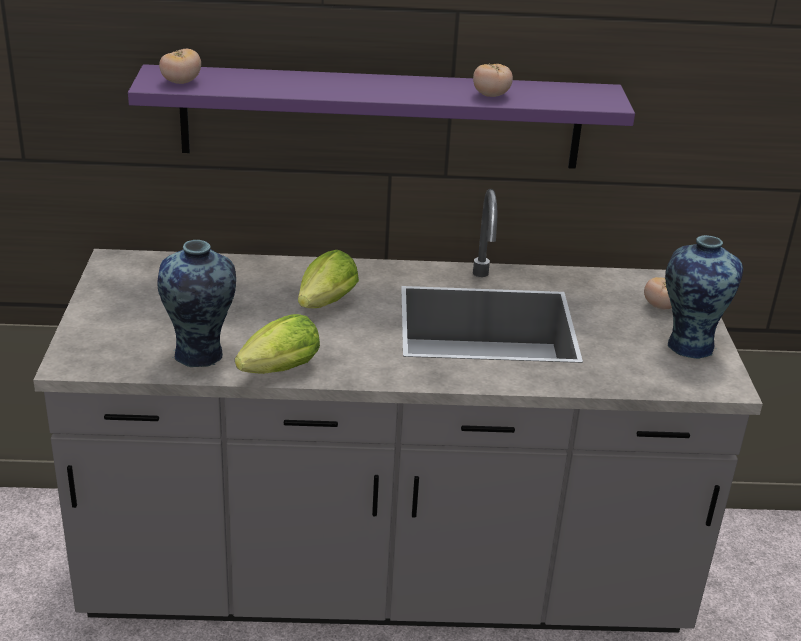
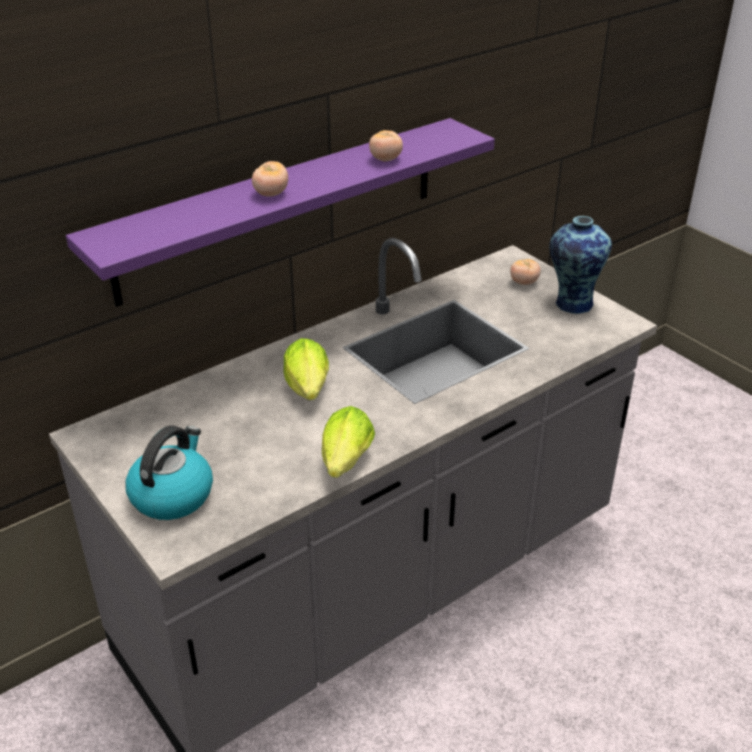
camera: 35 degrees left, 5 degrees up
(119, 328) = (172, 494): none -> kettle
(181, 82) = (133, 240): tomato -> tomato (271, 194)
(201, 355) = (270, 481): vase -> none

